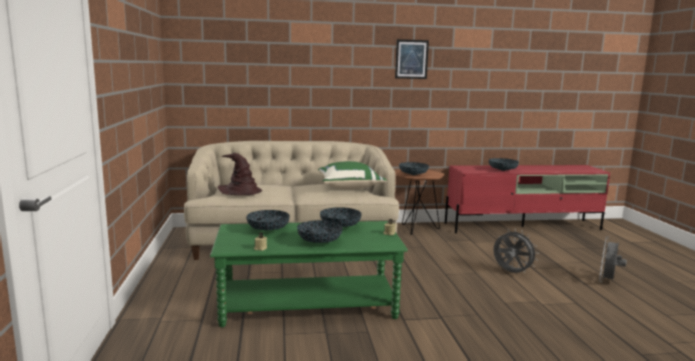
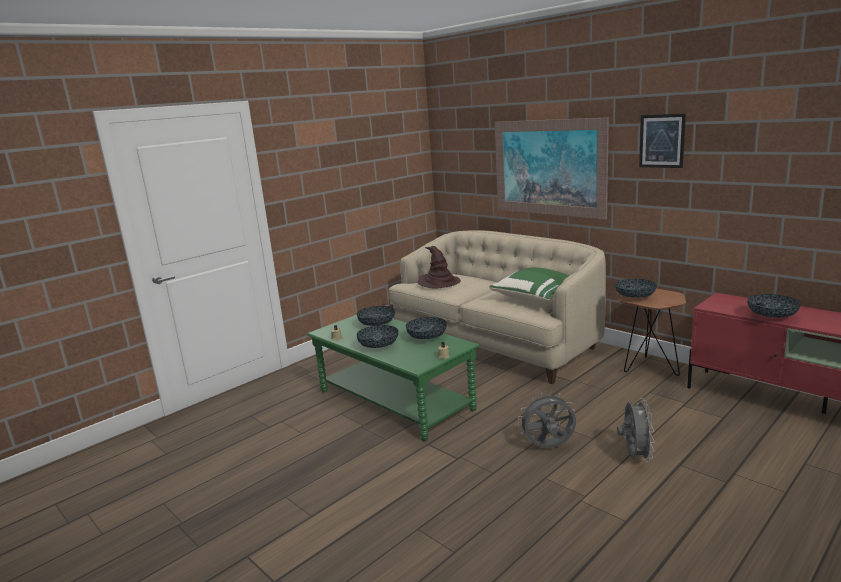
camera: 55 degrees right, 5 degrees up
(313, 79) = (548, 167): none -> picture
(607, 282) = (747, 529): grey fan -> grey fan (548, 447)

